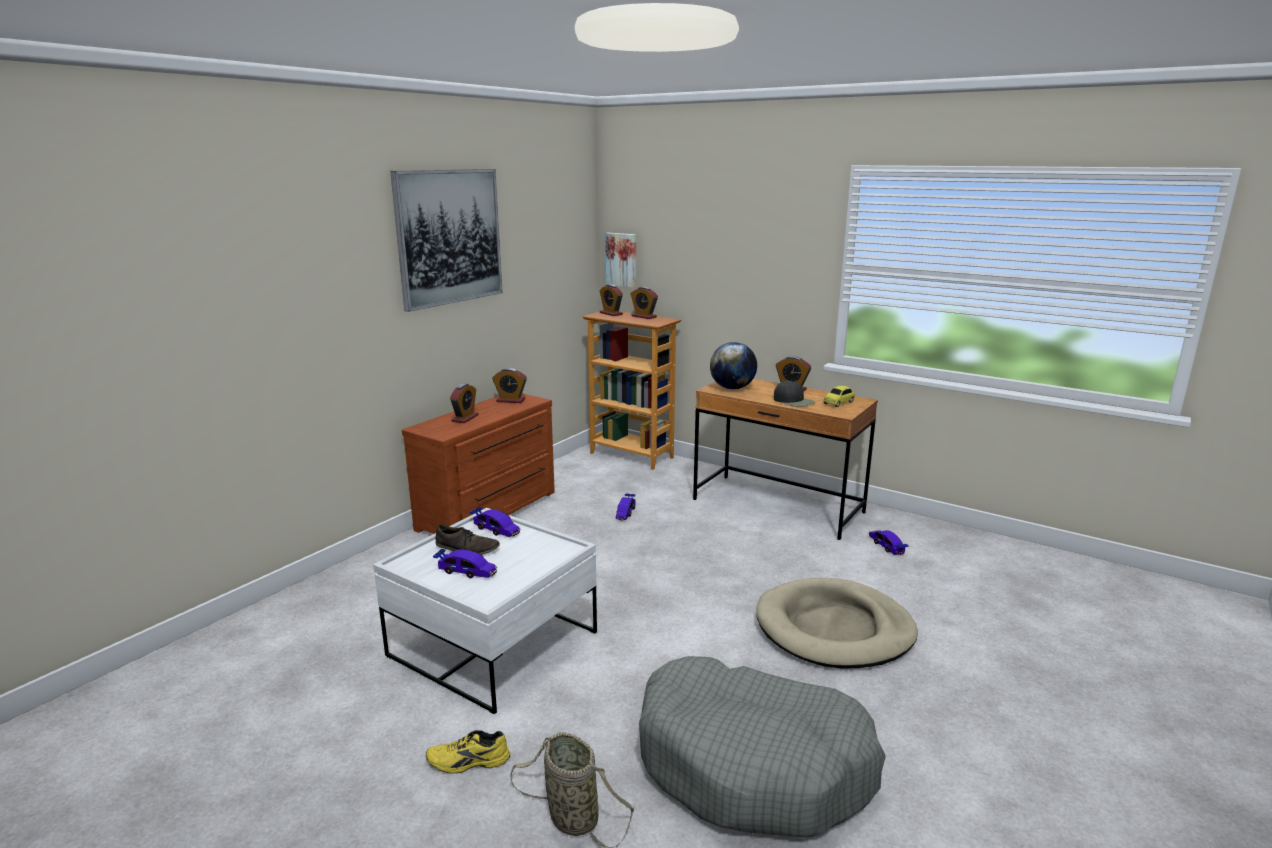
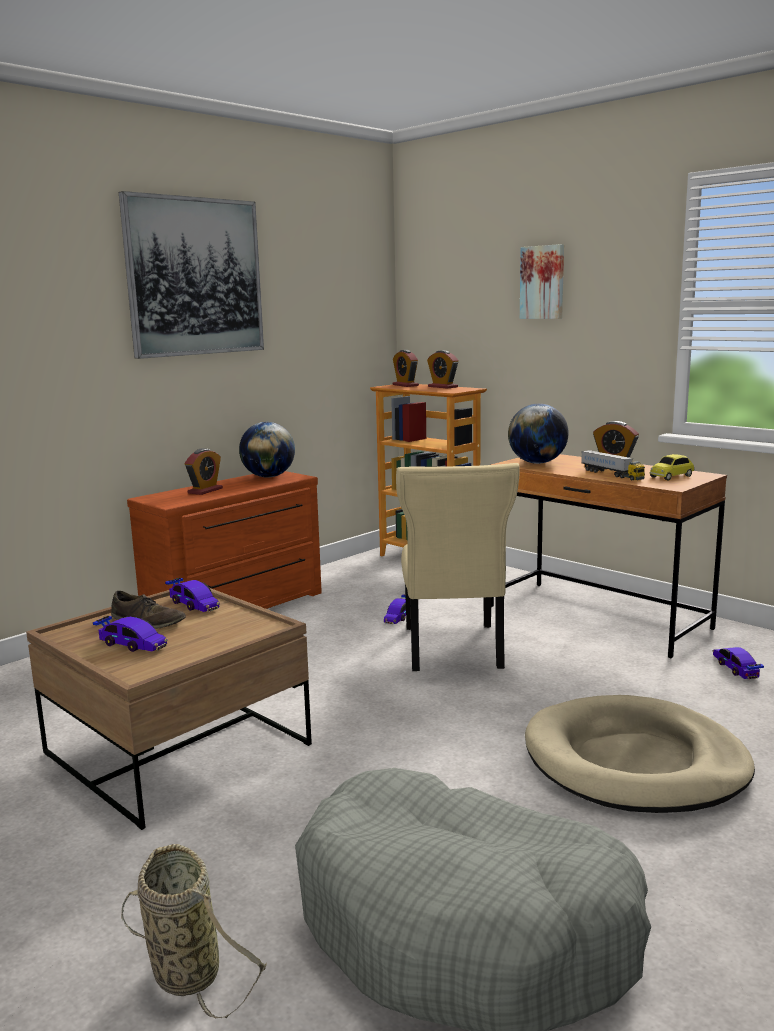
camera: 10 degrees right, 5 degrees down
(468, 762) = (82, 885): yellow shoe -> none
(493, 644) = (177, 749): white coffee table -> brown coffee table
(510, 400) = (268, 477): alarm clock -> globe
(622, 259) = (421, 321): picture -> picture (543, 282)
(677, 541) = (452, 650): none -> beige chair
(794, 401) = (611, 474): black cap -> toy truck

